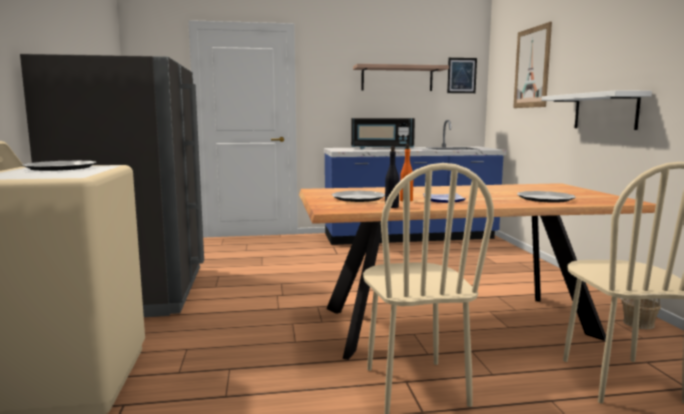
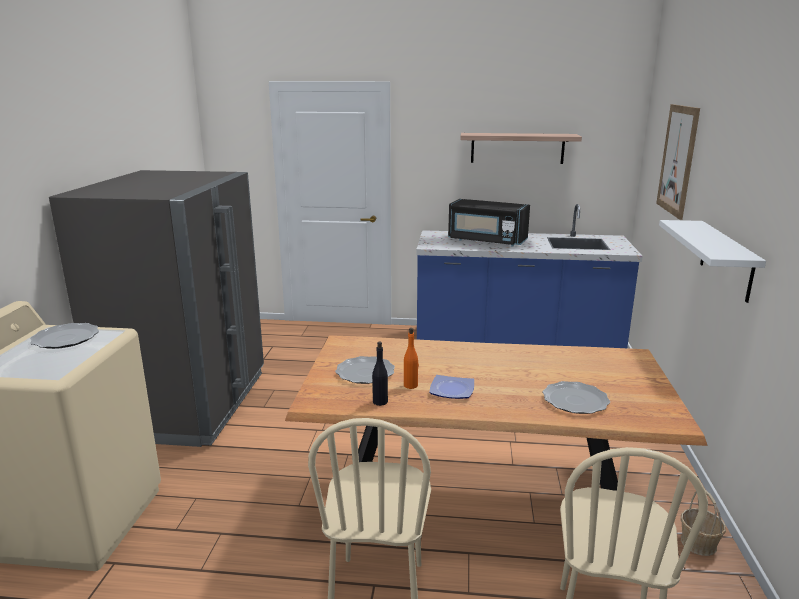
camera: 15 degrees right, 10 degrees up
(461, 75) = (605, 144): picture -> none

